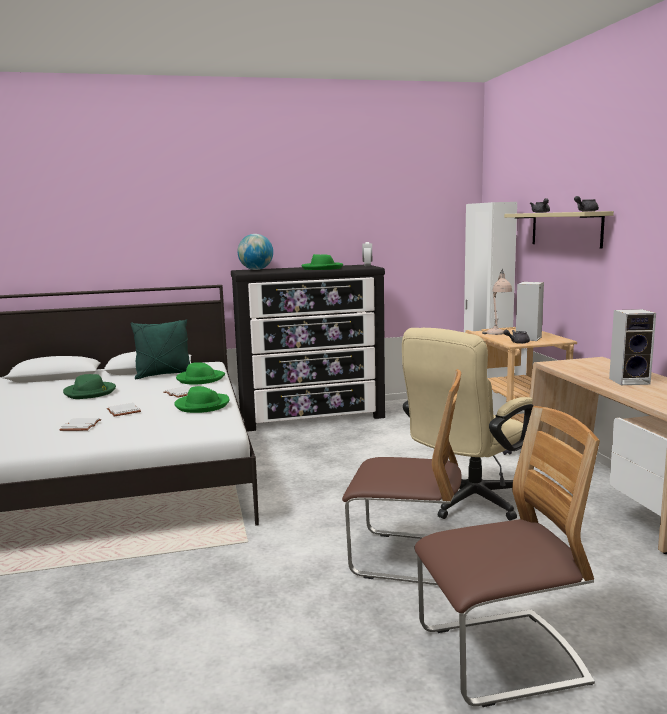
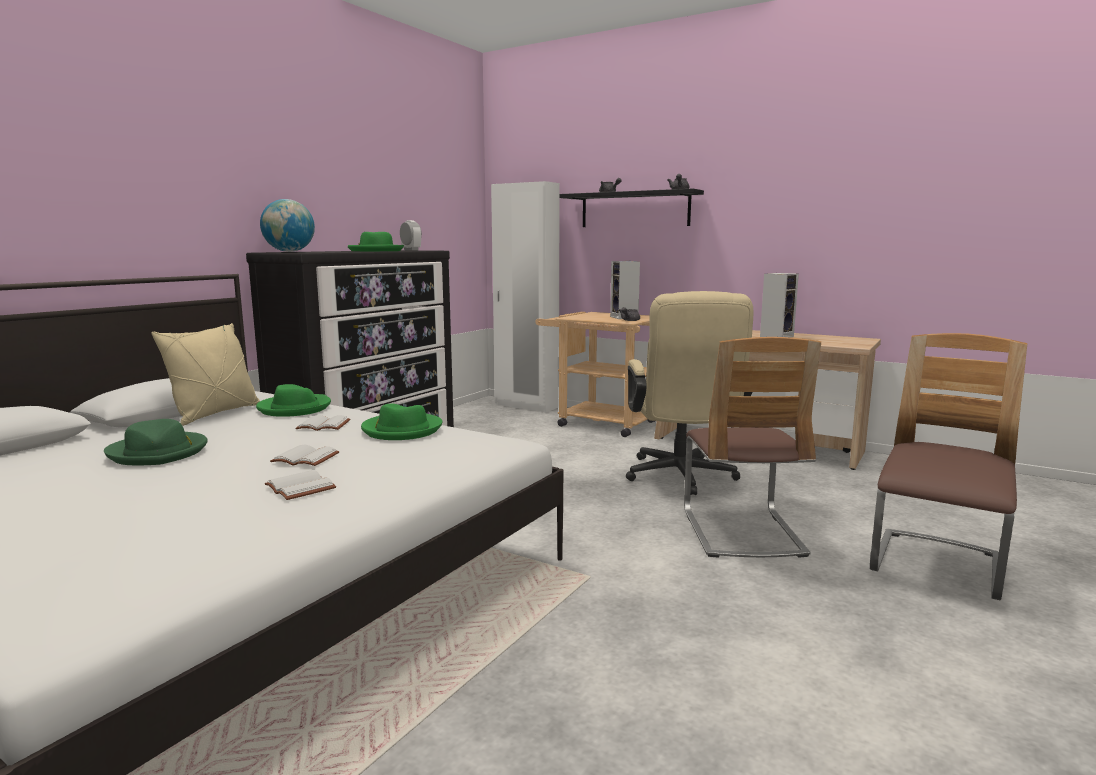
camera: 45 degrees left, 0 degrees up
(163, 375) = (215, 414): green pillow -> beige pillow
(408, 558) = (741, 532): chair -> chair turned 120 degrees clockwise
(497, 335) = (589, 317): beige table lamp -> none
(565, 229) = (634, 209): beige shelf -> black shelf

